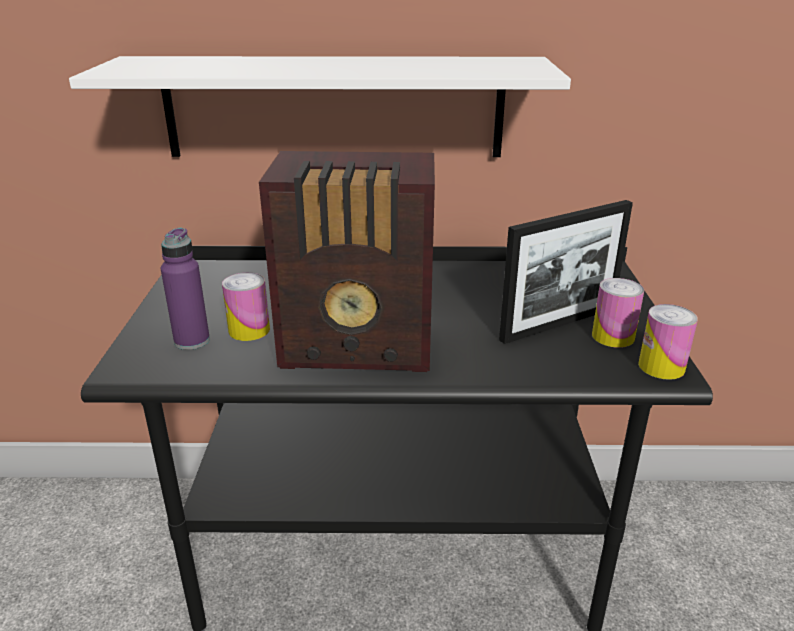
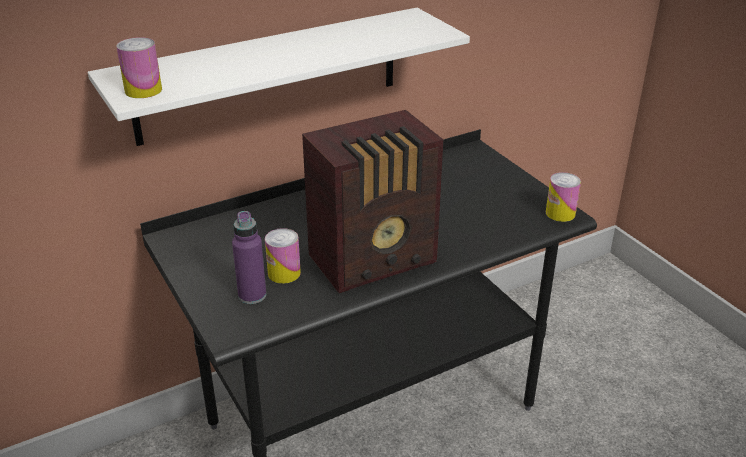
camera: 30 degrees left, 5 degrees up
(559, 323) = (481, 202): picture frame -> none
(613, 336) = (519, 201): can -> can (143, 90)

